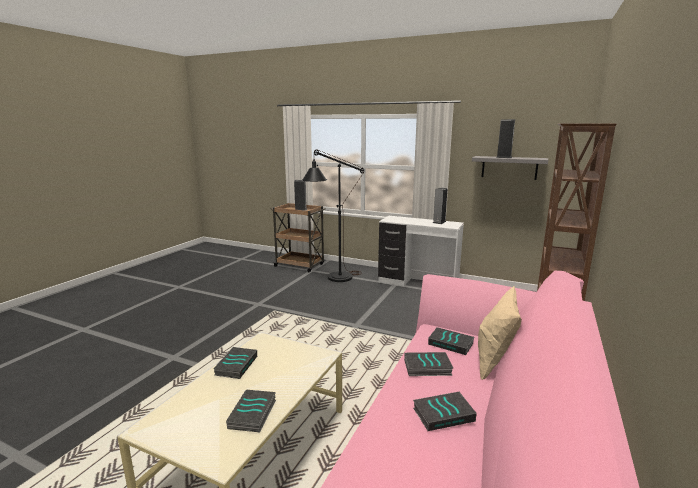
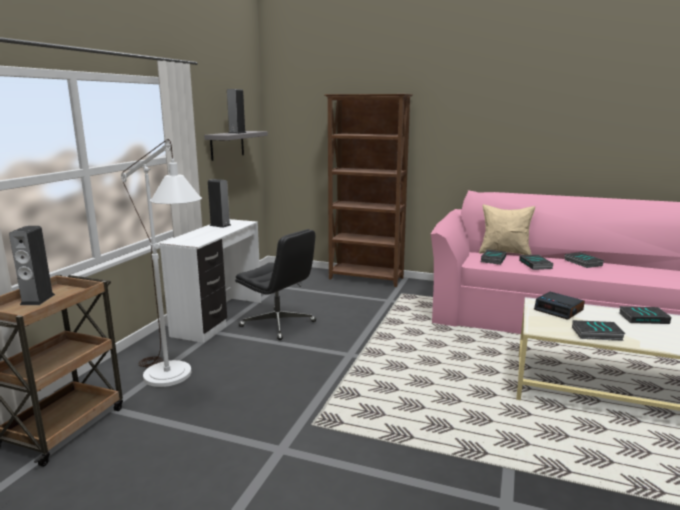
camera: 95 degrees left, 0 degrees up
(298, 361) = (559, 310): none -> alarm clock
(334, 279) = (174, 380): black floor lamp -> white floor lamp
(409, 302) = (279, 324): none -> black office chair

